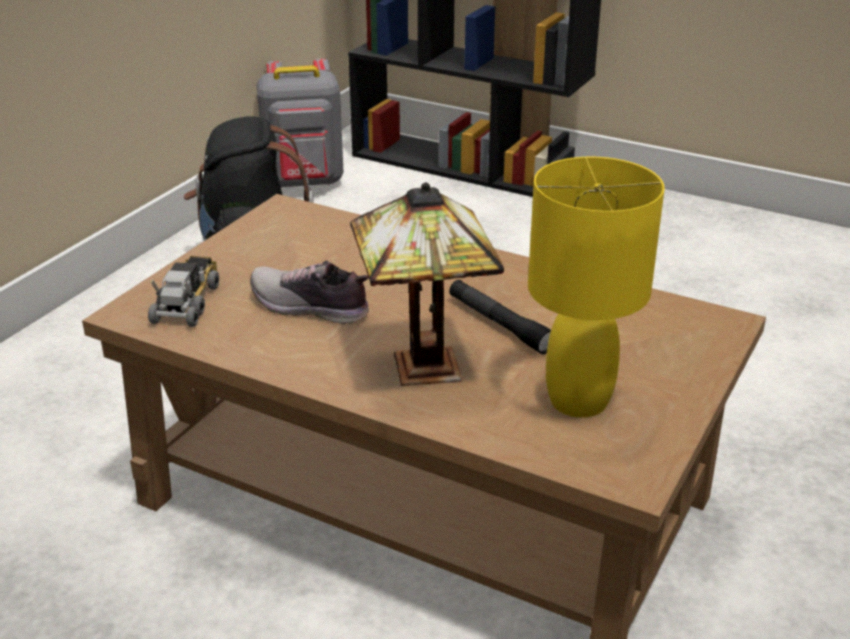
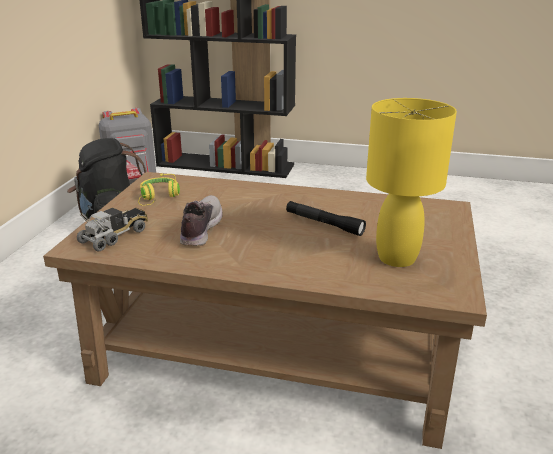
camera: 15 degrees left, 5 degrees down
(187, 302) = (115, 236): toy truck -> toy truck turned 45 degrees clockwise
(274, 244) = (158, 197): none -> yellow headphones
(310, 308) = (200, 229): shoe -> shoe turned 90 degrees clockwise
(422, 370) = (291, 254): table lamp -> none

